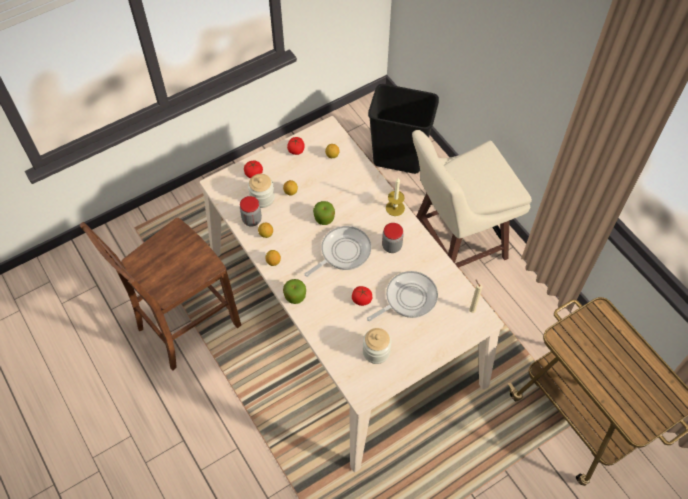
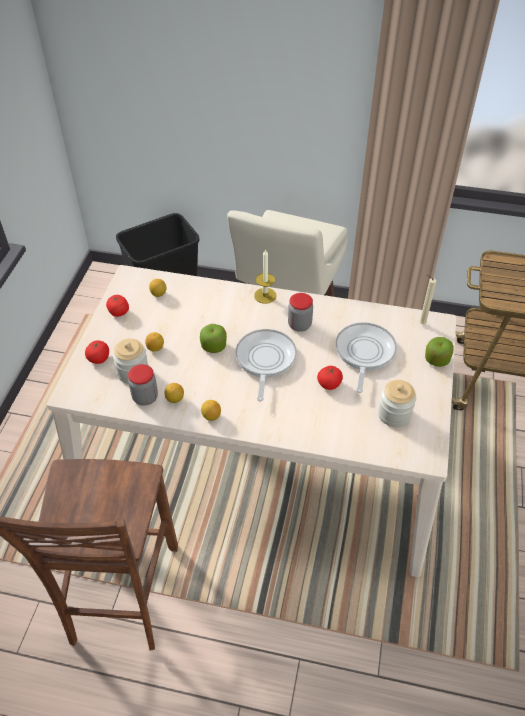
camera: 45 degrees left, 10 degrees down
(295, 296) = (268, 428): apple -> apple (437, 359)

